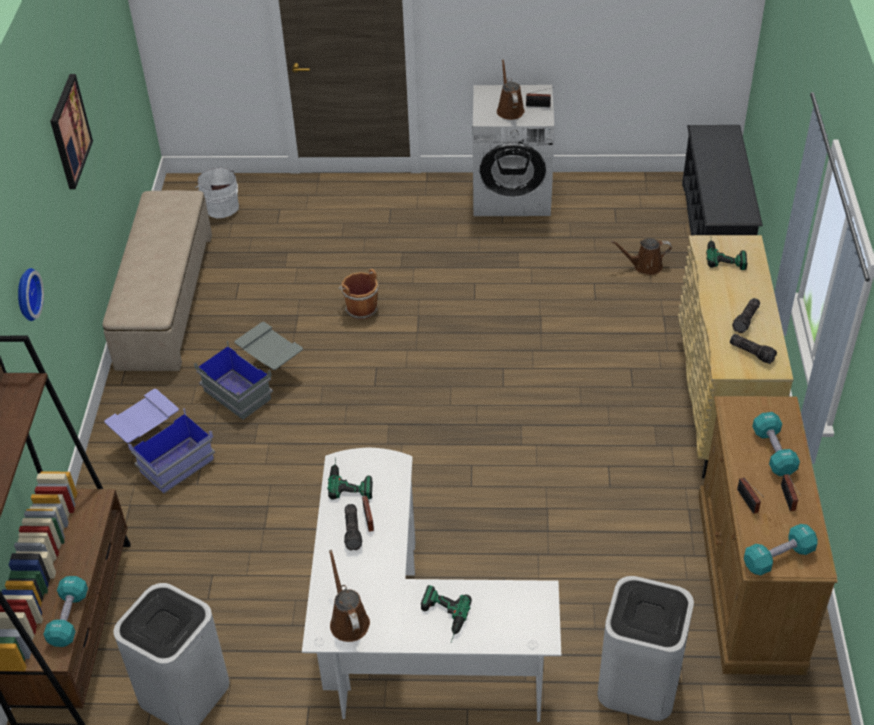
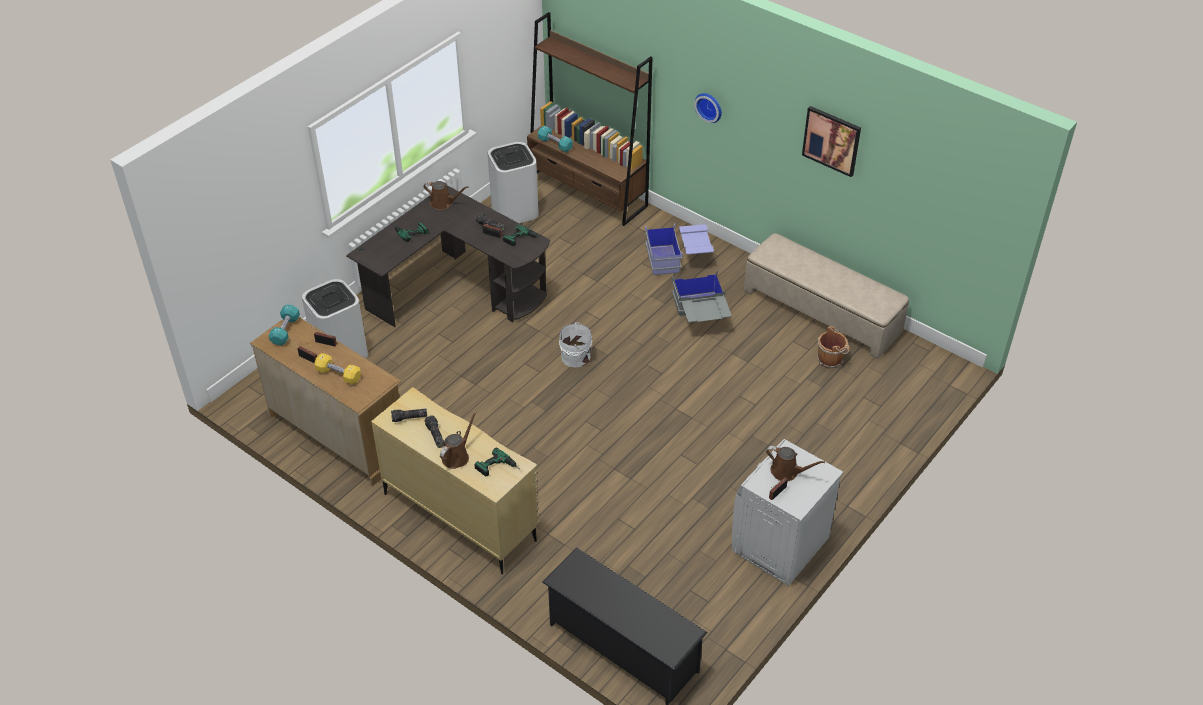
camera: 125 degrees right, 0 degrees up
(221, 206) = (910, 377): white bucket -> white bucket (577, 357)
(360, 308) = (726, 393): brown bucket -> brown bucket (831, 359)
(406, 643) = (456, 288): white desk -> black desk
(644, 266) = (624, 571): brown watering can -> brown watering can (457, 456)
(773, 452) = (338, 374): turquoise dumbbell -> yellow dumbbell

